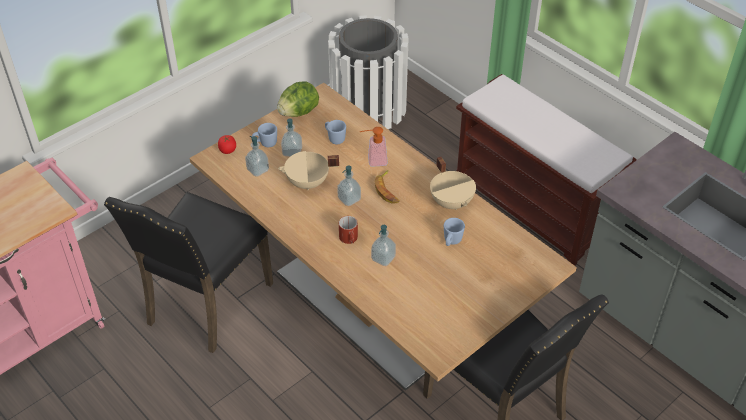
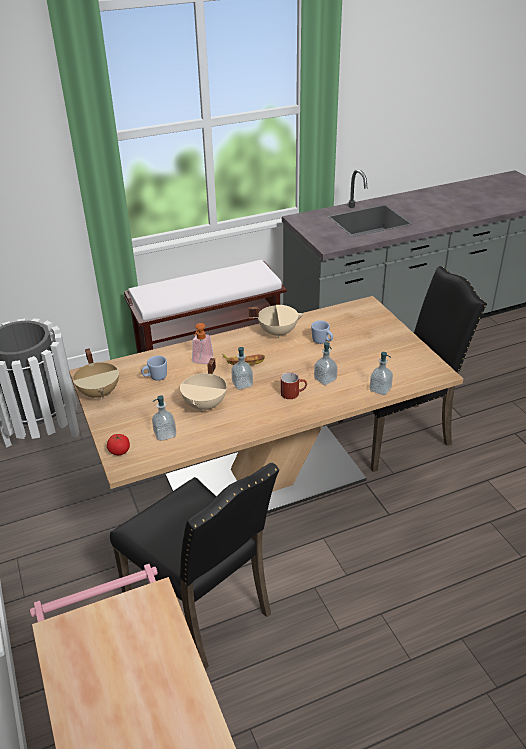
camera: 70 degrees left, 10 degrees down
(265, 143) = (129, 422): blue mug -> none
(292, 152) = (155, 407): soap dispenser -> soap dispenser (380, 389)
(299, 112) = (100, 392): lettuce -> beige cooking pot

